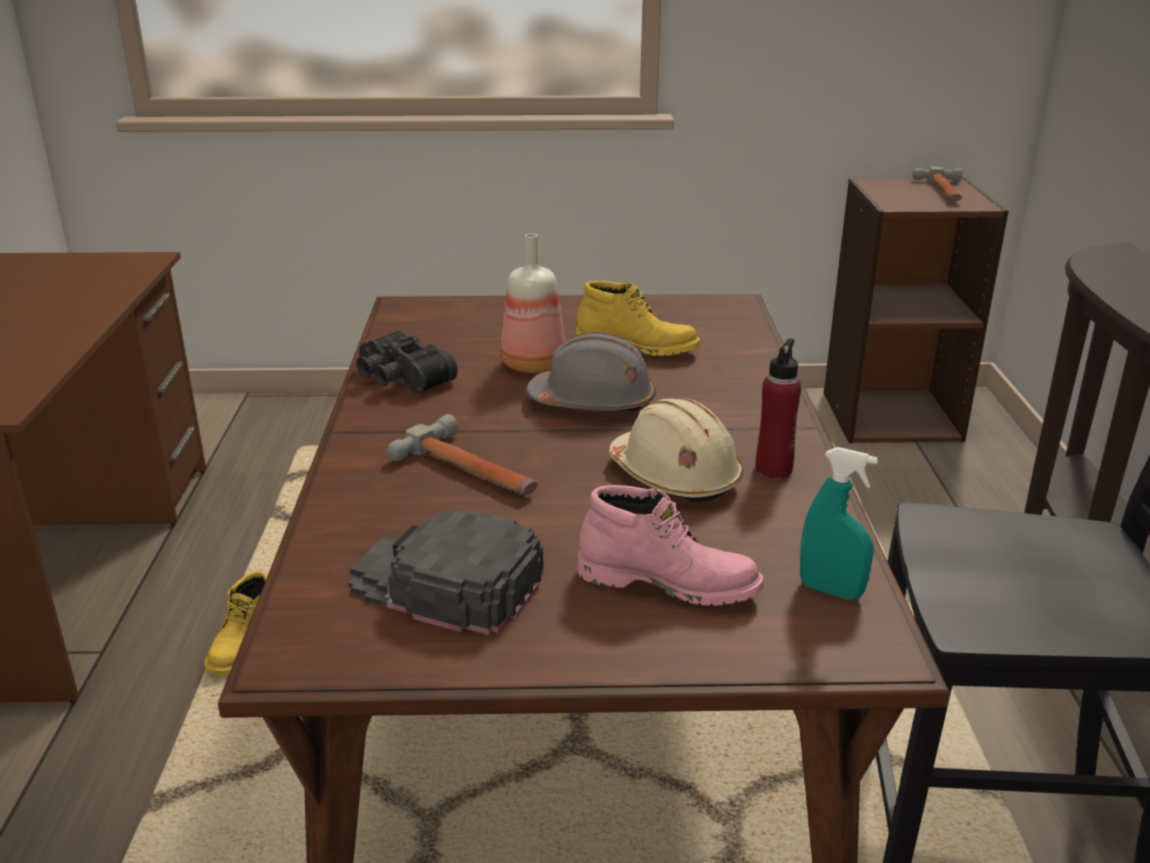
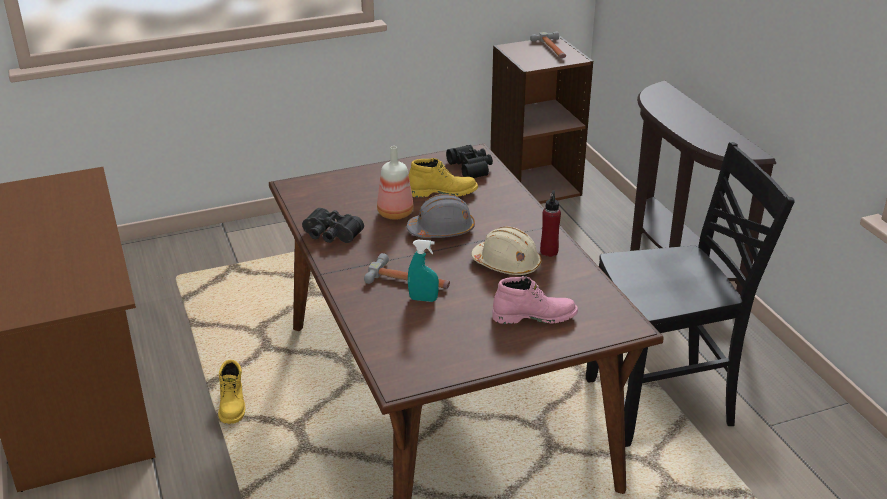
camera: 20 degrees left, 5 degrees up
(446, 583) = (440, 337): black cap -> none
(713, 322) = (472, 168): none -> black binoculars
(831, 590) = (601, 305): turquoise spray bottle -> turquoise spray bottle (423, 299)

